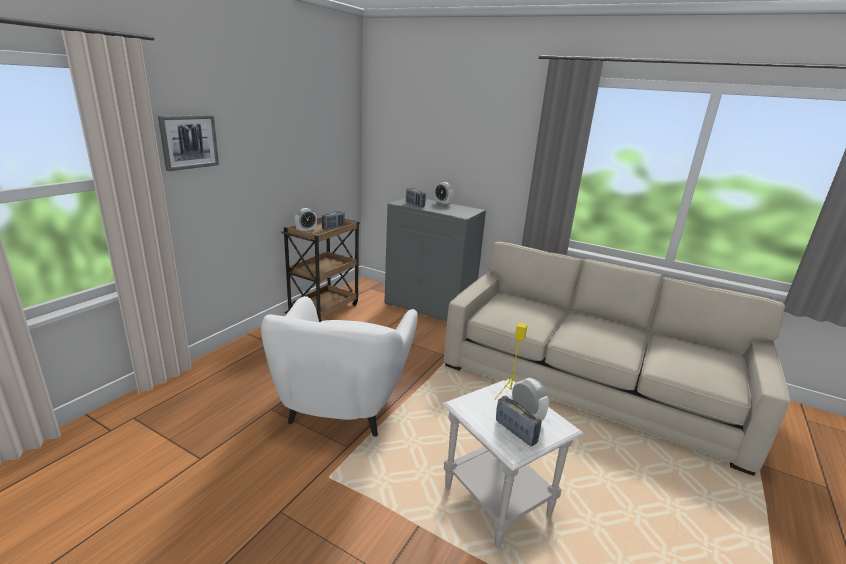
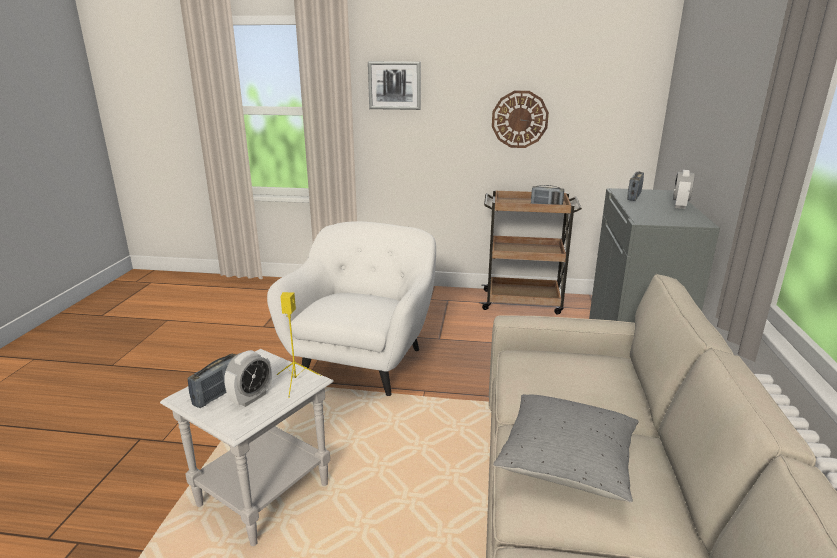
camera: 70 degrees right, 0 degrees up
(291, 162) = (519, 119): none -> wall clock
(306, 231) = (513, 200): alarm clock -> none
(343, 405) = (364, 361): white armchair -> white armchair turned 120 degrees clockwise
(595, 336) = (566, 463): none -> grey pillow

